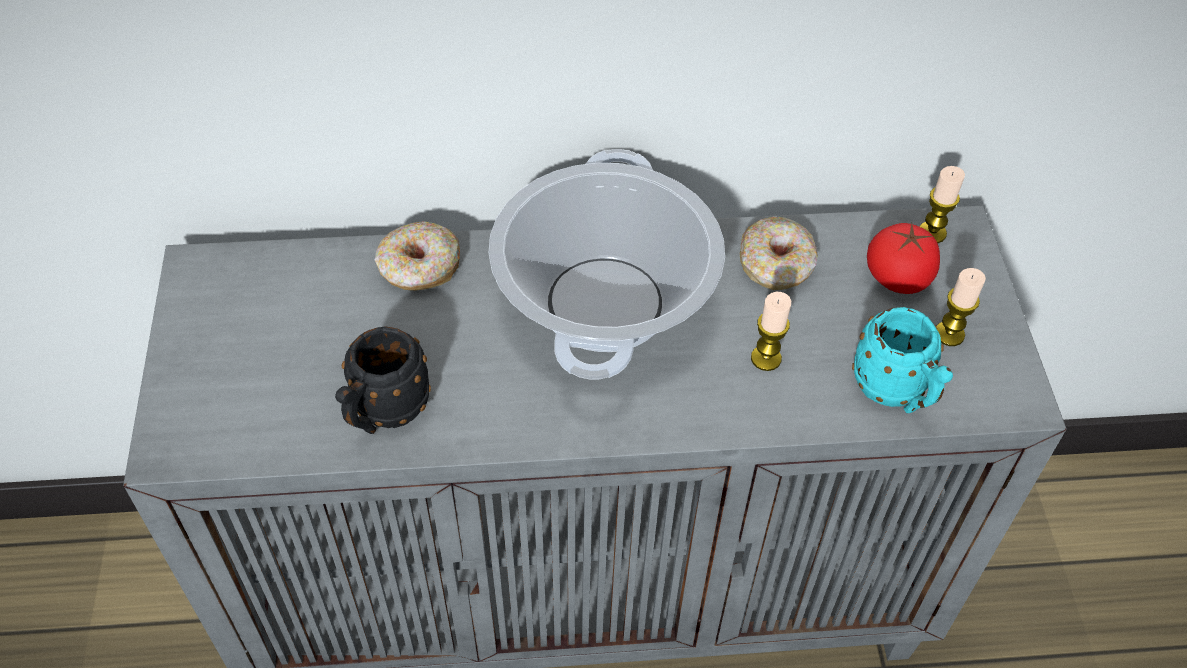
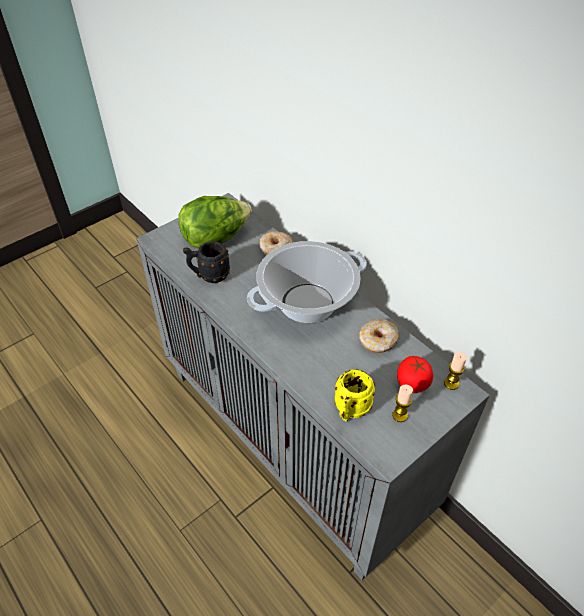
camera: 55 degrees right, 5 degrees down
(287, 343) = (216, 239): none -> lettuce
(766, 358) = (327, 361): candle -> none
(895, 393) = (350, 411): turquoise mug -> yellow mug

